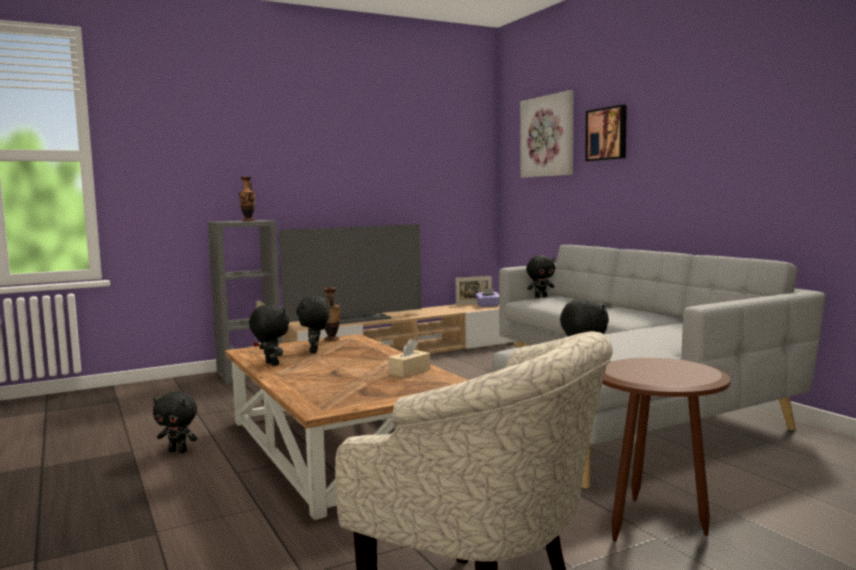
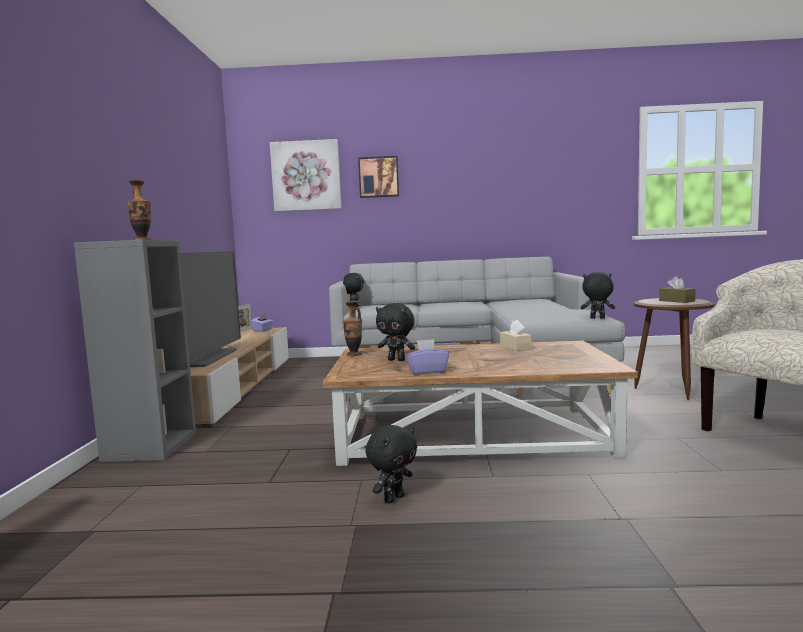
camera: 60 degrees left, 0 degrees up
(271, 364) = (427, 371): black plush toy -> purple tissue box
(658, 371) = (676, 301): none -> brown tissue box

